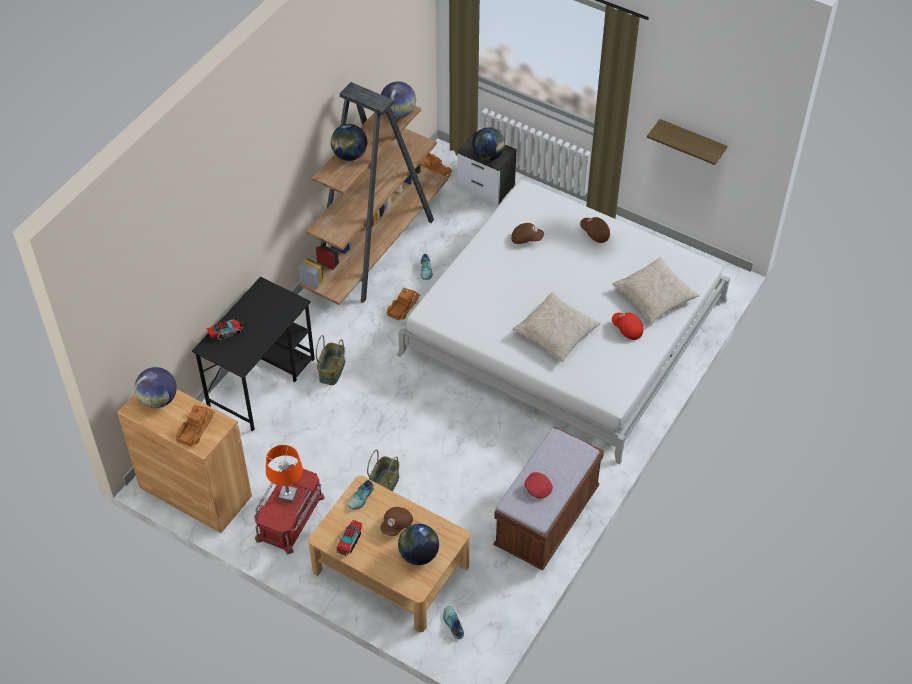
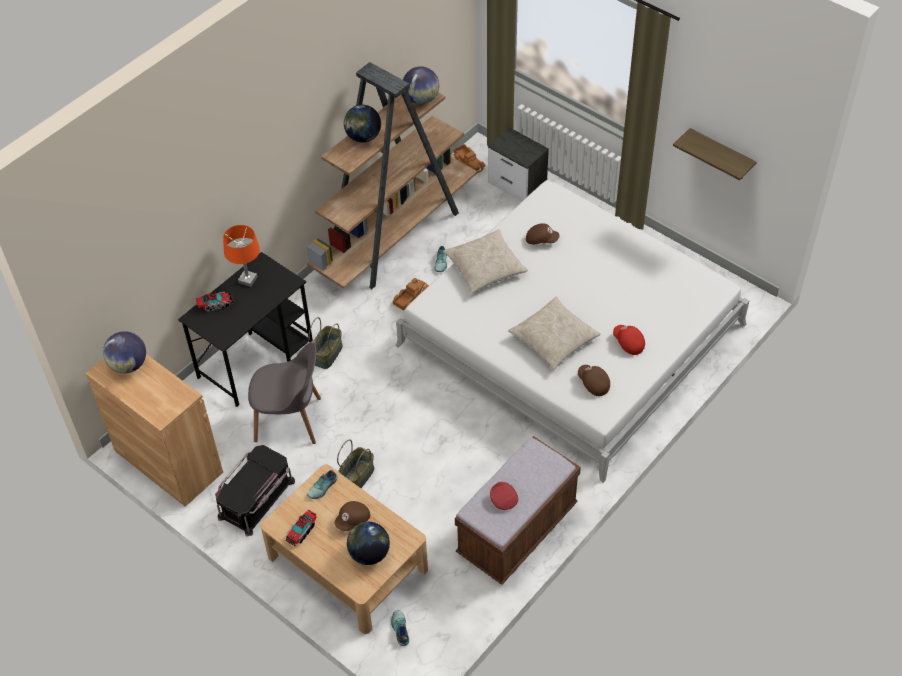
camera: 10 degrees right, 0 degrees up
(194, 428) = (158, 398): toy truck -> none
(288, 495) = (253, 476): orange table lamp -> orange table lamp (248, 280)
(291, 518) = (257, 499): red storage box -> black storage box
(308, 438) = (290, 420): none -> grey chair
(488, 156) = (518, 153): globe -> none
(594, 233) = (612, 241): brown cap -> brown cap (593, 384)
(654, 296) = (664, 311): beige pillow -> beige pillow (485, 267)

